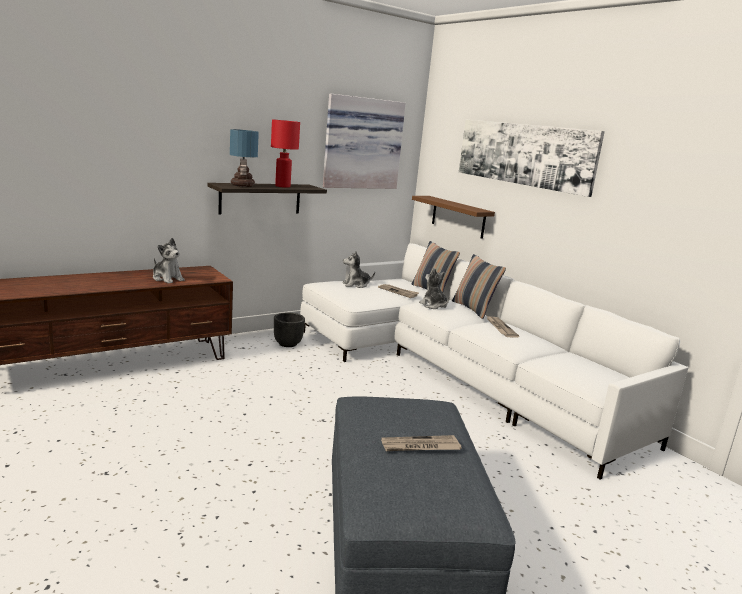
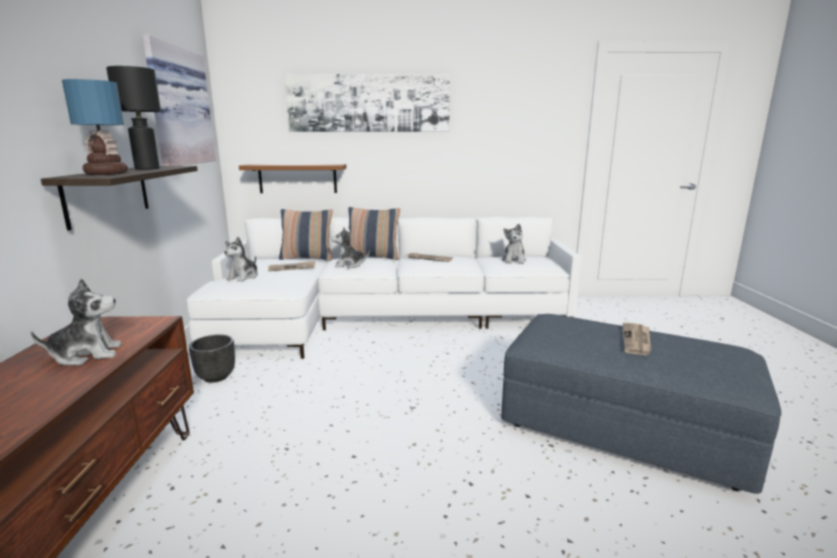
camera: 55 degrees left, 0 degrees up
(283, 186) = (148, 169): red table lamp -> black table lamp
(577, 366) = (514, 260): none -> plush toy

